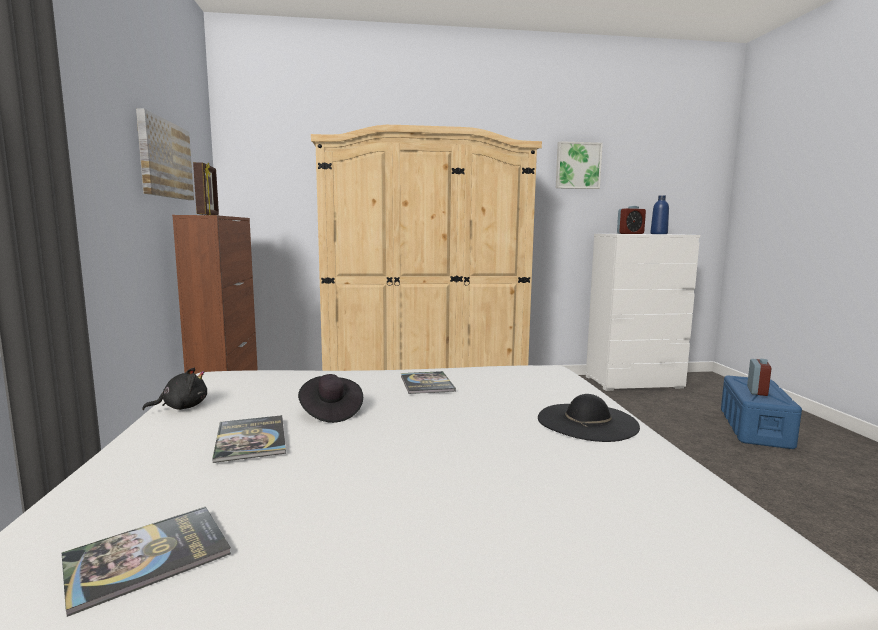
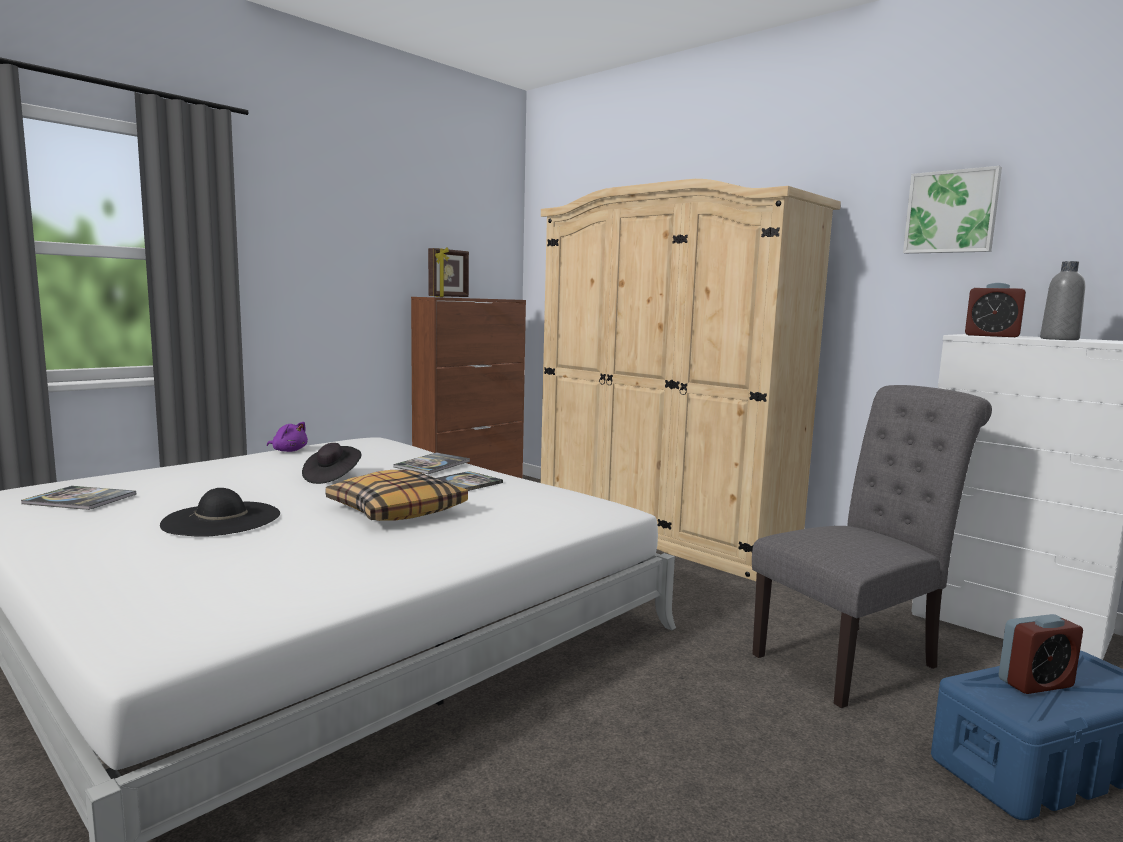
camera: 50 degrees right, 0 degrees up
(164, 159) = (415, 247): picture -> none
(182, 407) = (289, 451): black plush toy -> purple plush toy
(251, 439) = (250, 475): book -> book (432, 464)
(475, 413) = (396, 510): none -> pillow
(587, 422) = (437, 546): black hat -> black hat (222, 519)
(640, 418) = (854, 659): none -> grey chair
(659, 234) = (1059, 339): blue bottle -> grey bottle

